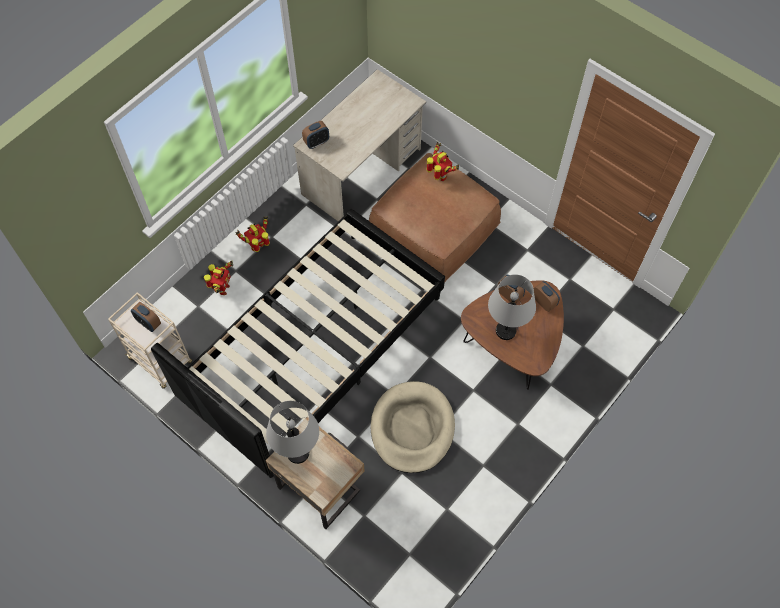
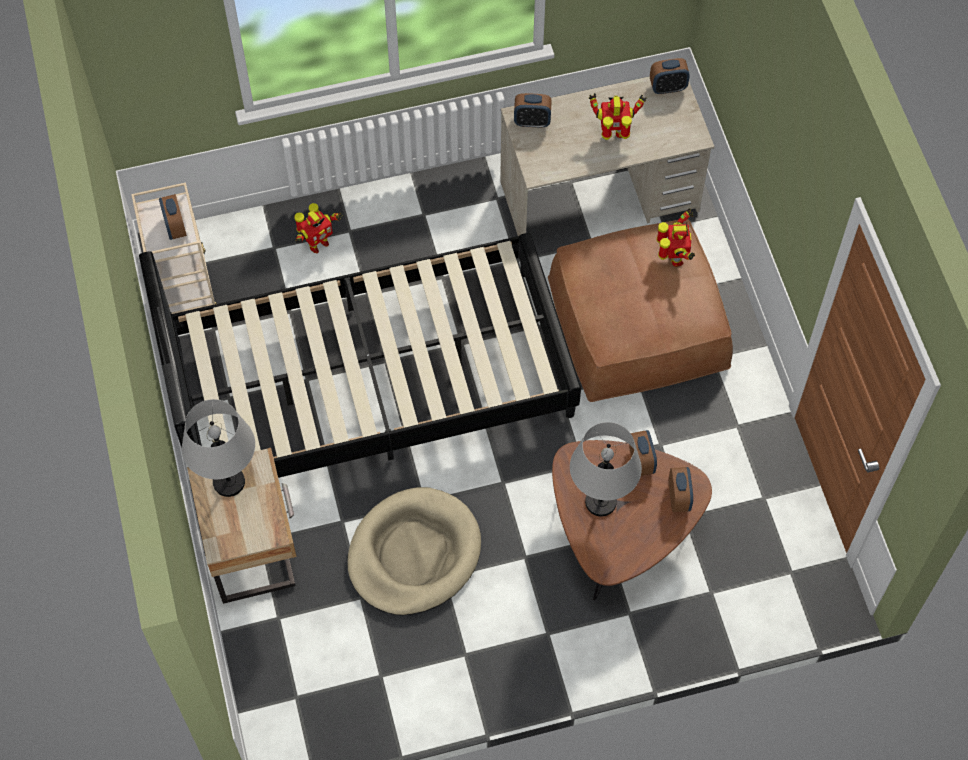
camera: 35 degrees right, 0 degrees up
(258, 247) = (398, 217): toy robot -> toy robot (613, 135)
(376, 83) = (668, 87): none -> alarm clock

